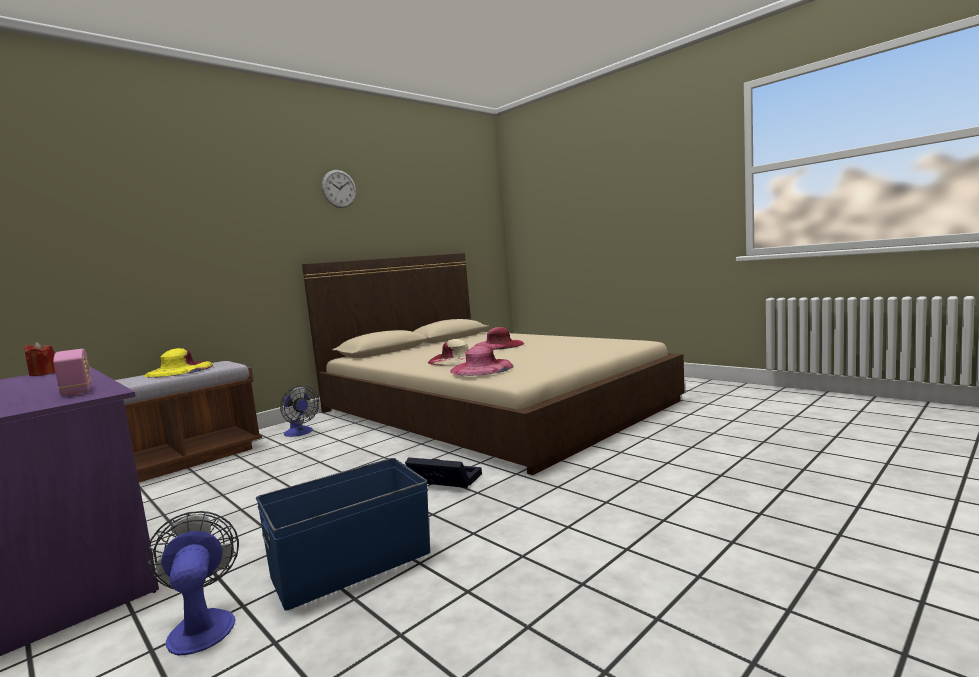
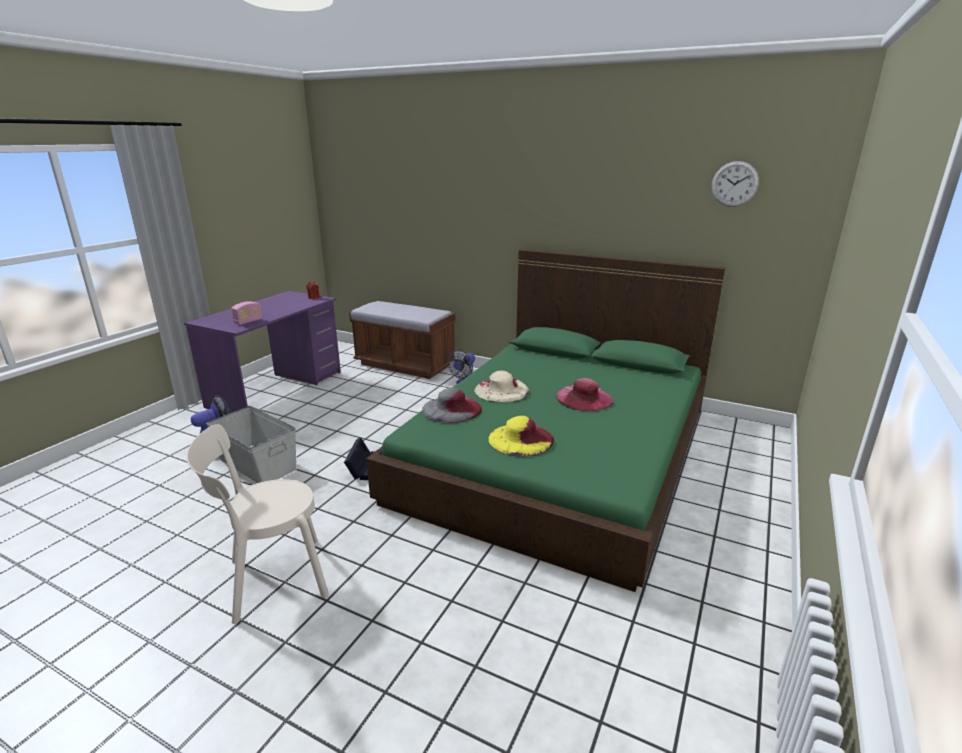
camera: 70 degrees right, 15 degrees up
(179, 370) = (409, 310): yellow hat -> yellow hat (521, 439)
(339, 189) = (571, 179): wall clock -> wall clock (734, 184)
(353, 564) = (257, 464): blue storage box -> grey storage box
(481, 368) = (452, 409): pink hat -> grey hat
(491, 406) = (560, 451): beige bed -> green bed
(659, 528) = (272, 579): none -> beige chair

